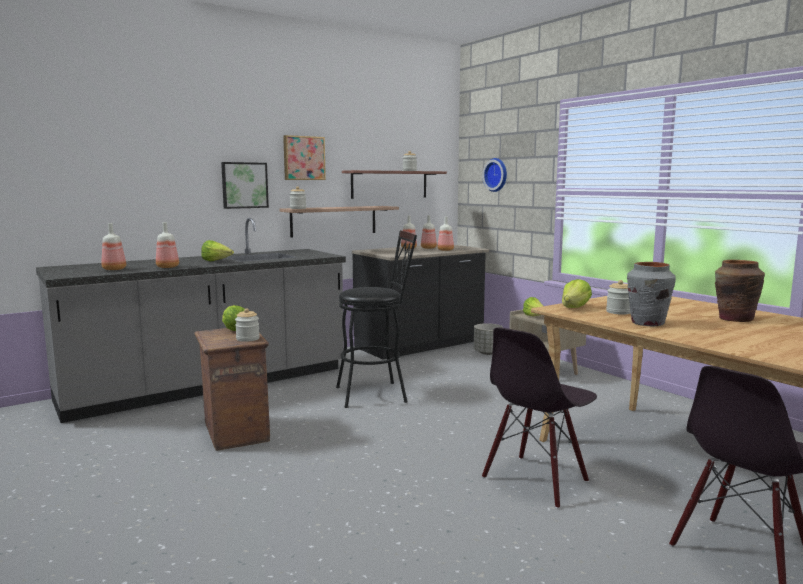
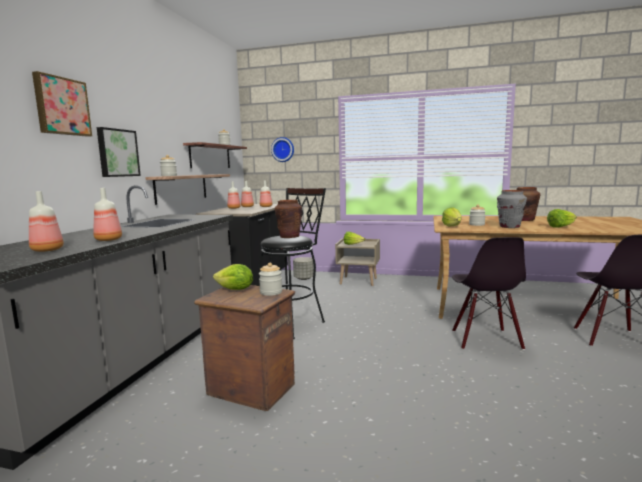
camera: 40 degrees left, 0 degrees up
(216, 261) = (136, 230): lettuce -> lettuce (561, 227)
(303, 158) = (158, 129): picture -> picture (61, 106)
(372, 289) = (289, 237): none -> brown vase

